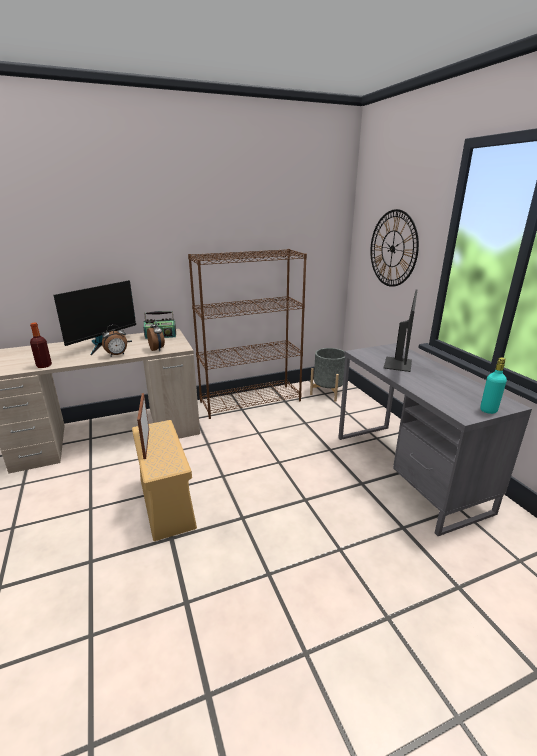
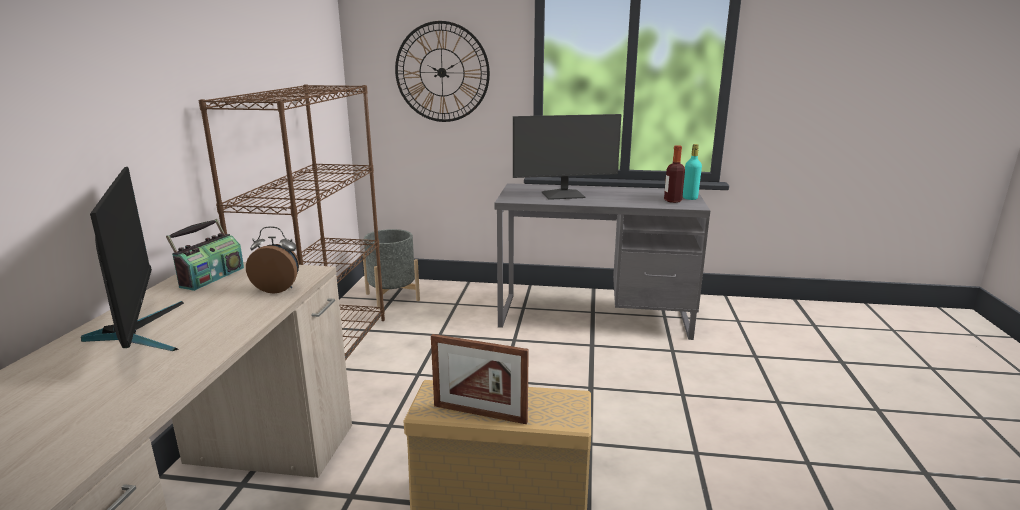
camera: 60 degrees left, 5 degrees down
(44, 365) = (131, 412): bottle -> bottle (672, 200)
(117, 355) = (235, 324): alarm clock -> none
(399, 364) = (563, 195): monitor -> monitor turned 120 degrees clockwise

